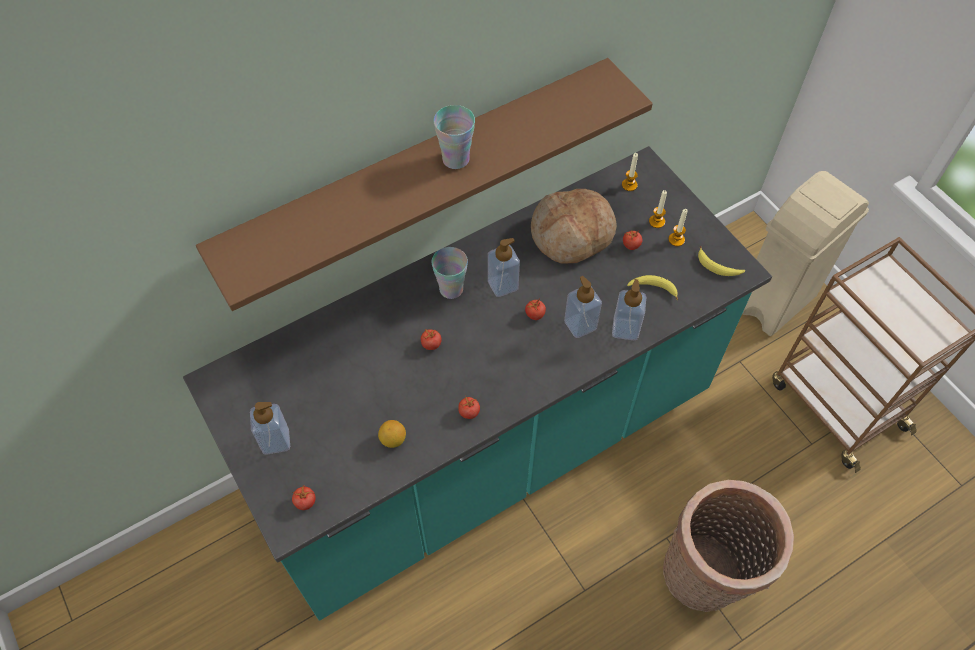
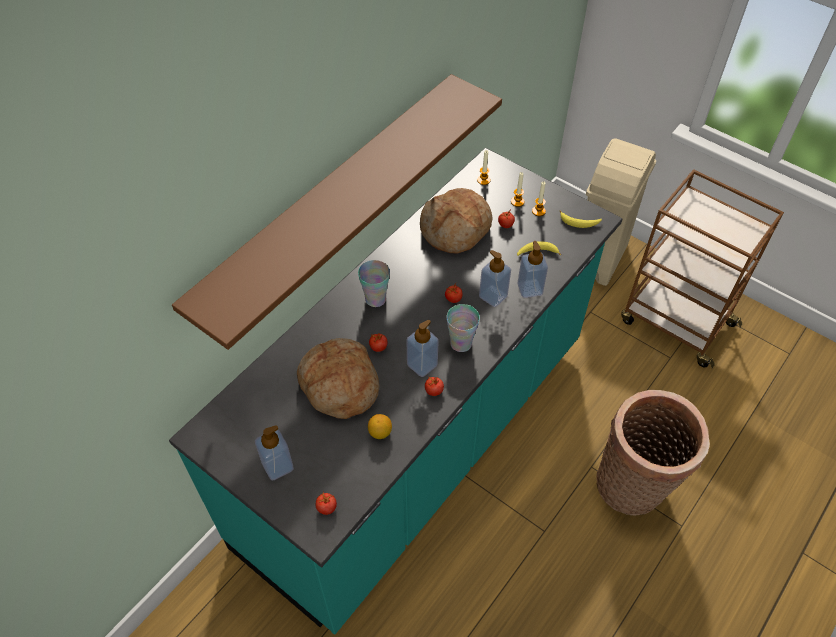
camera: 20 degrees left, 5 degrees down
(373, 373) = (339, 385): none -> bread
(456, 159) = (366, 178): cup -> cup (461, 343)
(503, 285) = (417, 283): soap dispenser -> soap dispenser (422, 365)

